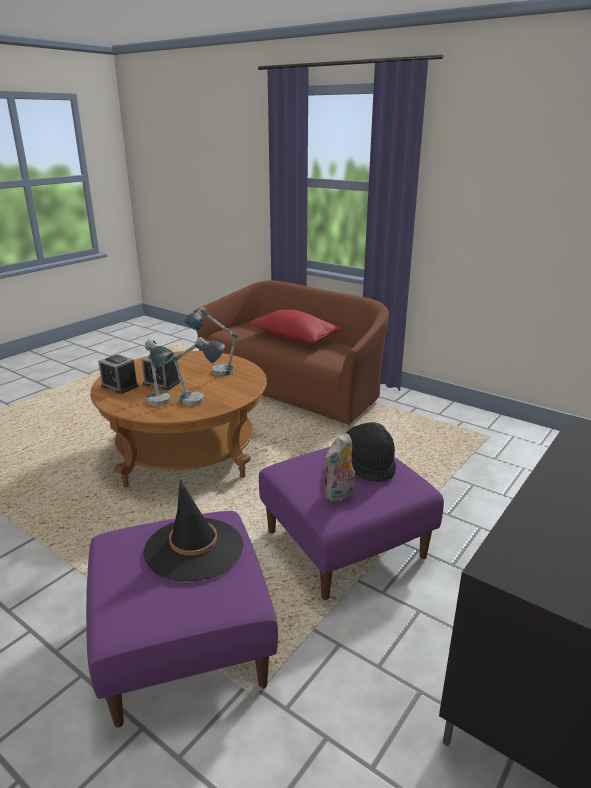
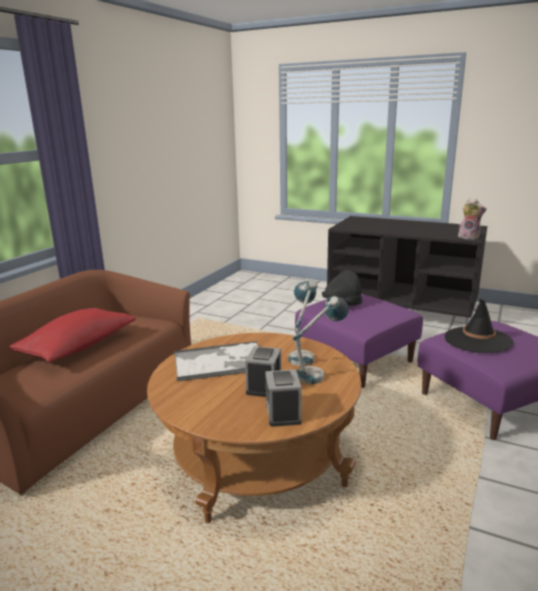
camera: 100 degrees left, 5 degrees down
(119, 386) = (283, 413): alarm clock -> alarm clock turned 150 degrees clockwise
(213, 371) = (220, 362): table lamp -> tray
(340, 495) = (381, 309): plush toy -> plush toy (469, 237)

